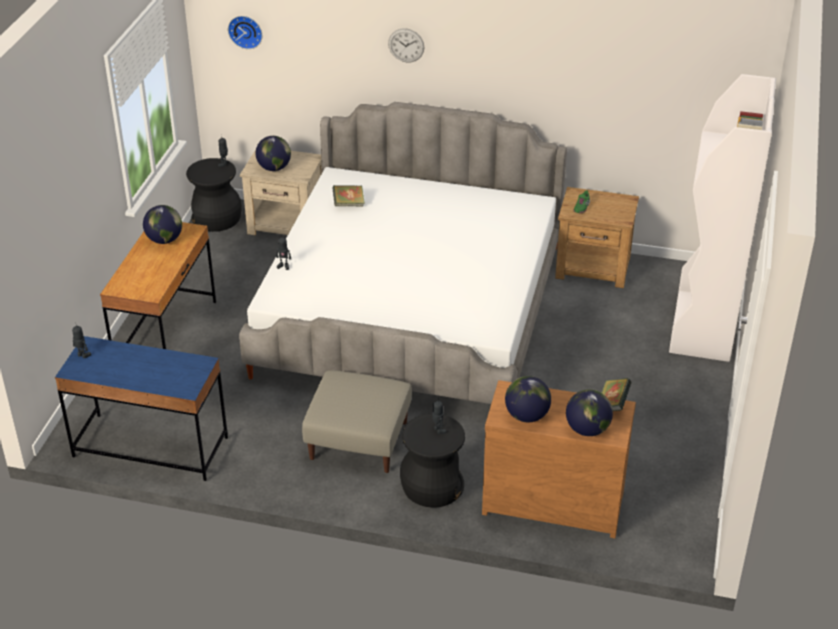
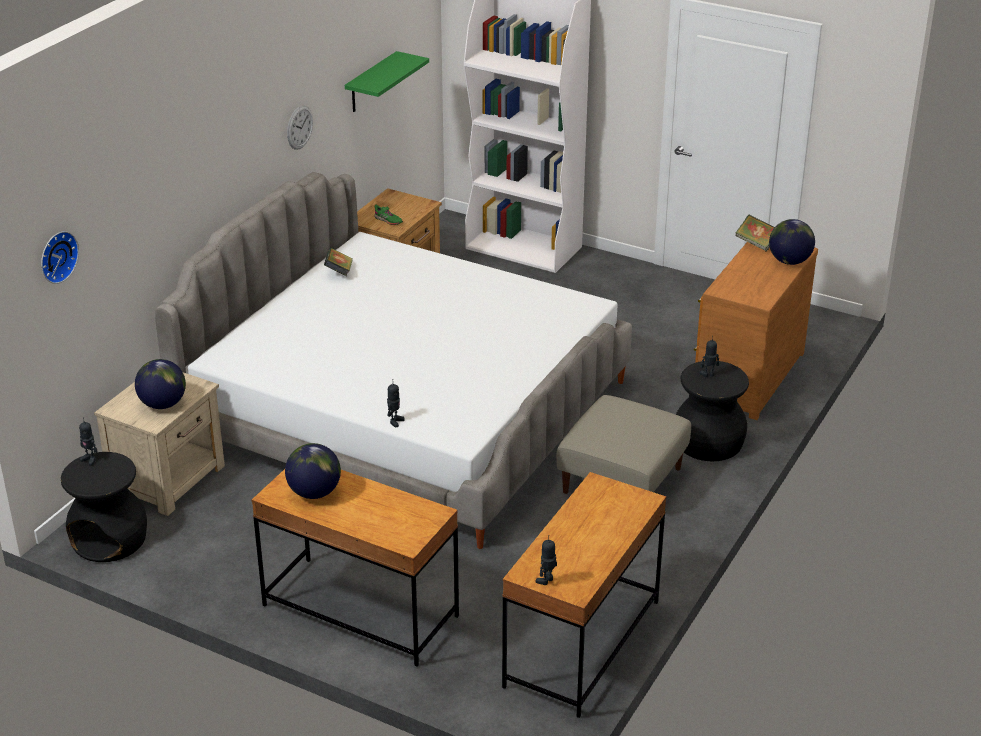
camera: 75 degrees left, 5 degrees down
(150, 447) = (582, 644): blue desk -> brown desk
(348, 204) = (288, 359): book -> book (339, 272)
(406, 45) = (204, 155): wall clock -> wall clock (299, 127)
(526, 416) = (763, 287): globe -> none
(641, 100) = (371, 83): none -> green shelf

